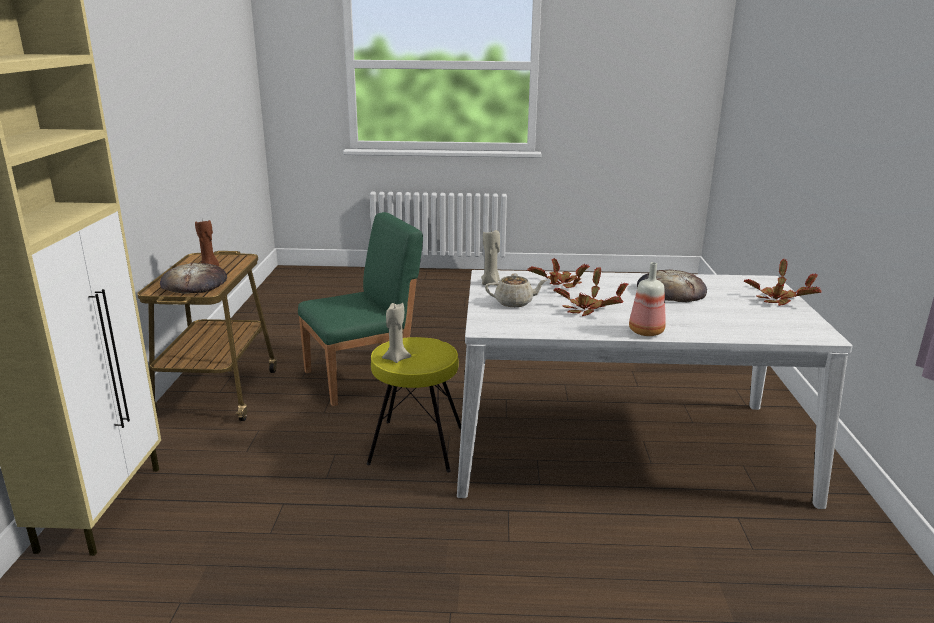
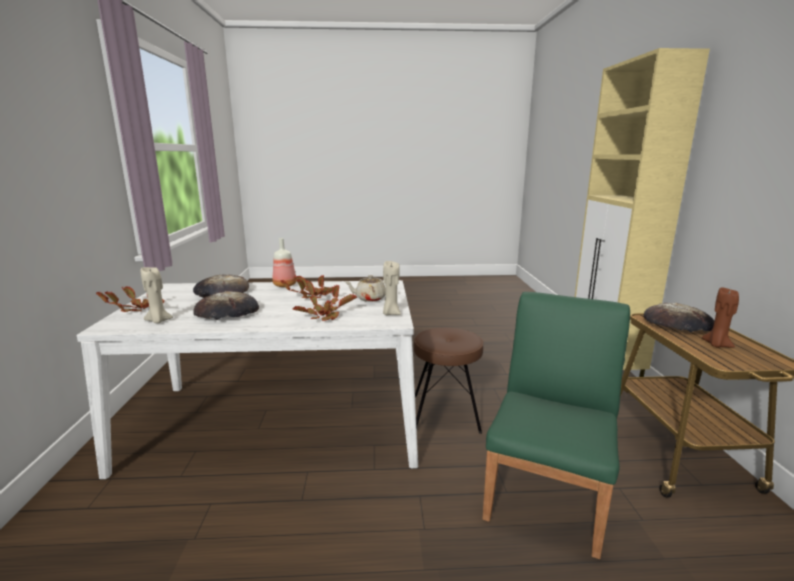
camera: 175 degrees right, 5 degrees down
(364, 377) = (547, 494): green chair -> green chair turned 150 degrees clockwise
(396, 358) = (458, 332): beige candle -> beige candle (158, 321)
(416, 445) = (446, 413): yellow stool -> brown stool
(723, 322) = (222, 291): none -> bread

